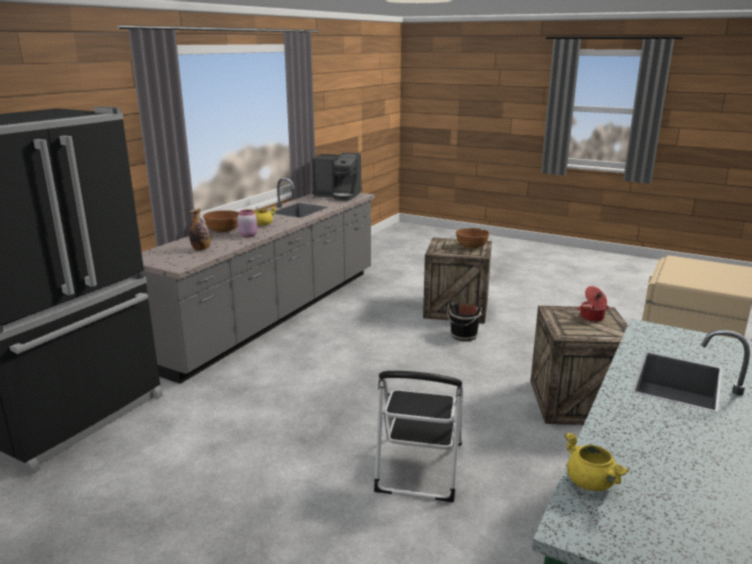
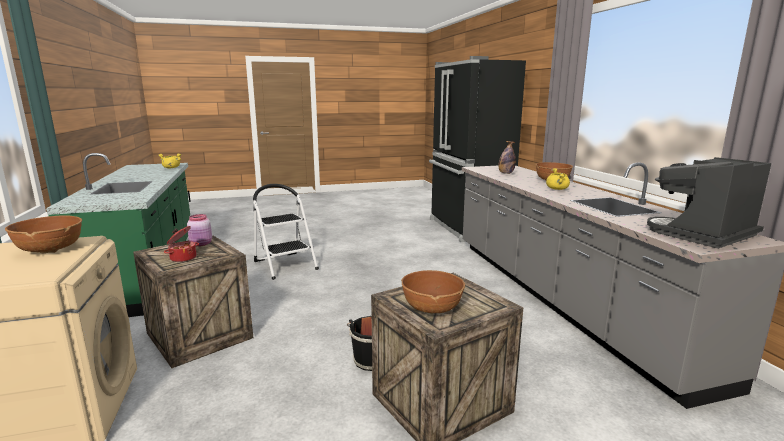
camera: 135 degrees right, 5 degrees down
(248, 235) = (525, 182): pink jar -> pink jar (201, 244)
(688, 276) = (50, 249): none -> brown bowl

